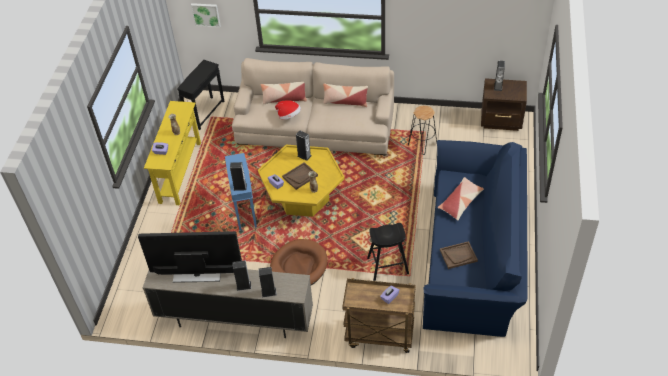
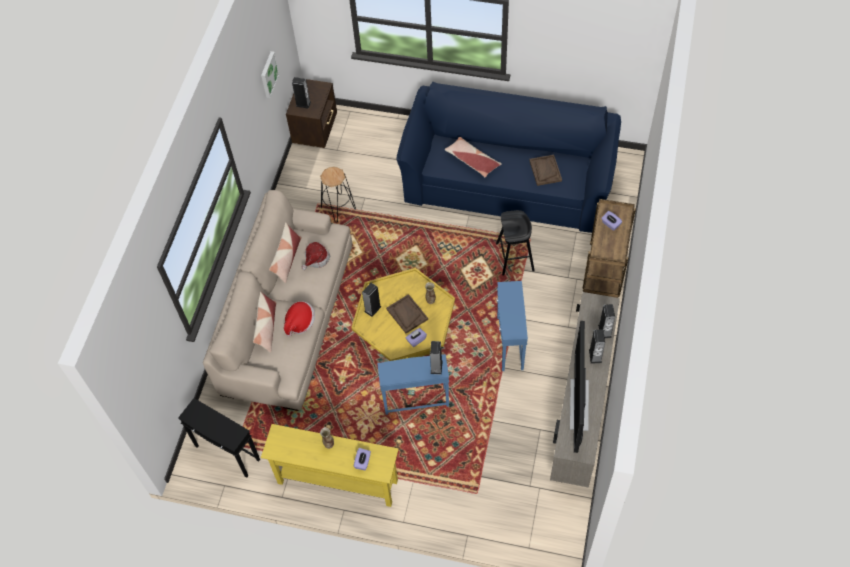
camera: 85 degrees left, 10 degrees up
(206, 14) = (152, 372): picture -> picture (268, 74)
(298, 267) = (509, 343): brown dog bed -> blue side table
(347, 117) = (316, 259): none -> hat

